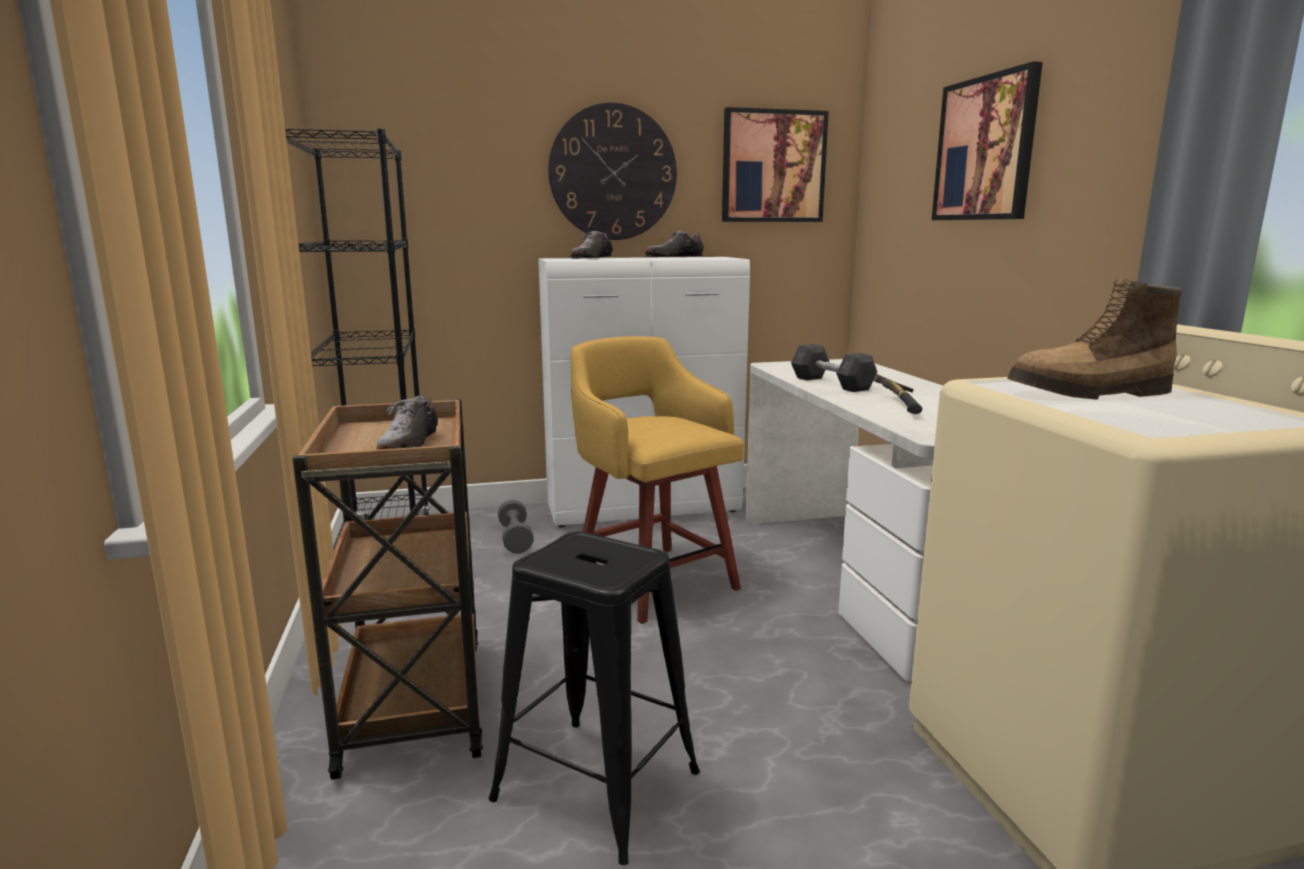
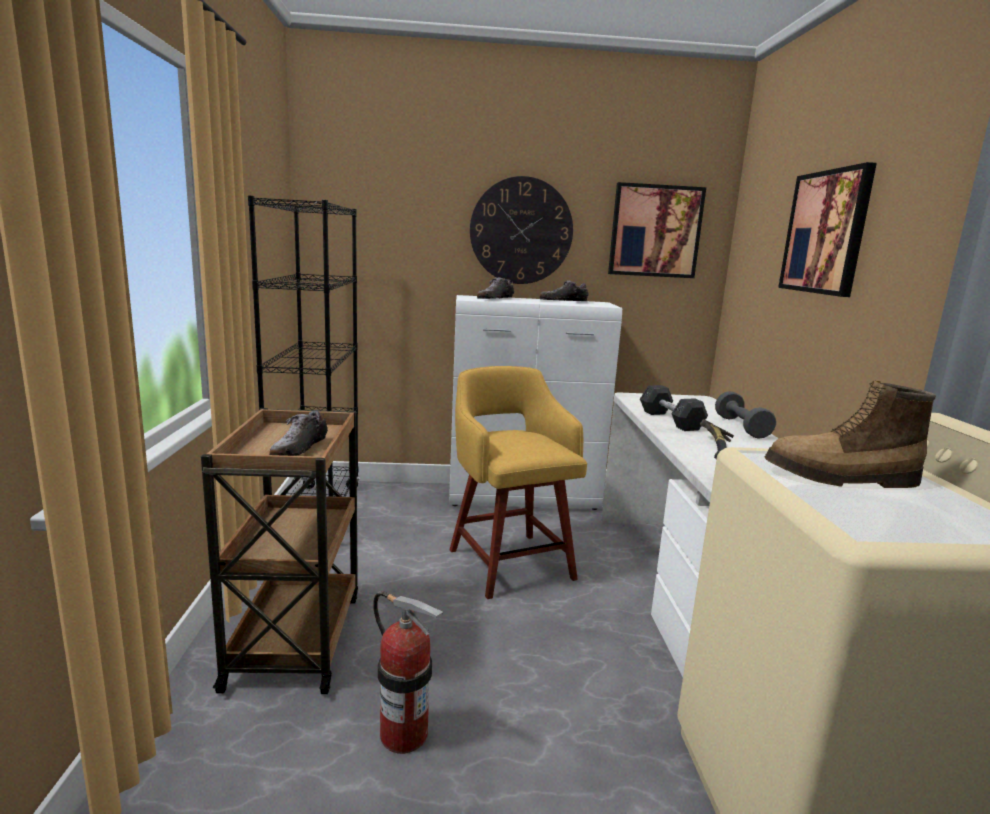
camera: 10 degrees right, 0 degrees up
(515, 539) = (416, 511): grey dumbbell -> grey dumbbell (741, 427)
(595, 785) = (404, 734): black stool -> fire extinguisher

